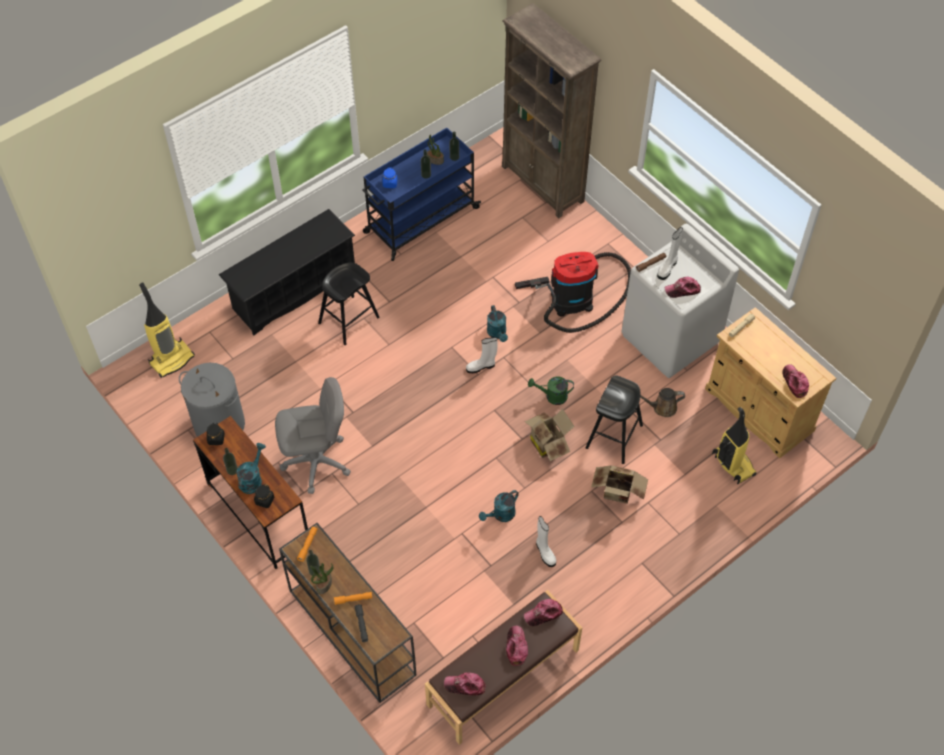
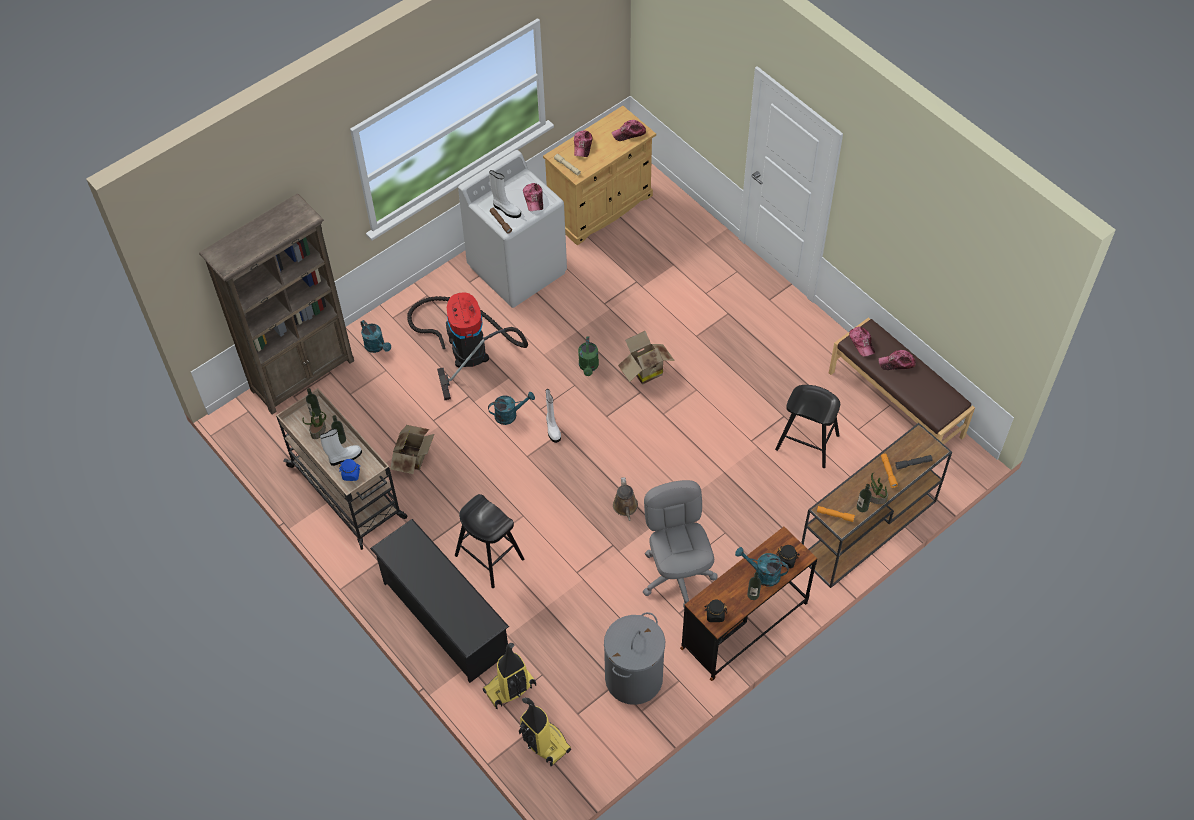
camera: 90 degrees left, 0 degrees up
(420, 221) = (347, 493): blue cart -> beige cart
(465, 686) = (940, 401): cap -> cap (582, 146)
(501, 515) = (728, 408): turquoise watering can -> turquoise watering can (377, 347)
(545, 552) = (765, 373): white boot -> white boot (344, 457)
(614, 436) = (634, 317): black stool -> black stool (807, 442)
(618, 494) = (698, 315): cardboard box -> cardboard box (414, 458)
(662, 407) = (599, 279): brown watering can -> brown watering can (625, 507)
(732, 464) = (661, 229): vacuum cleaner -> vacuum cleaner (510, 689)

